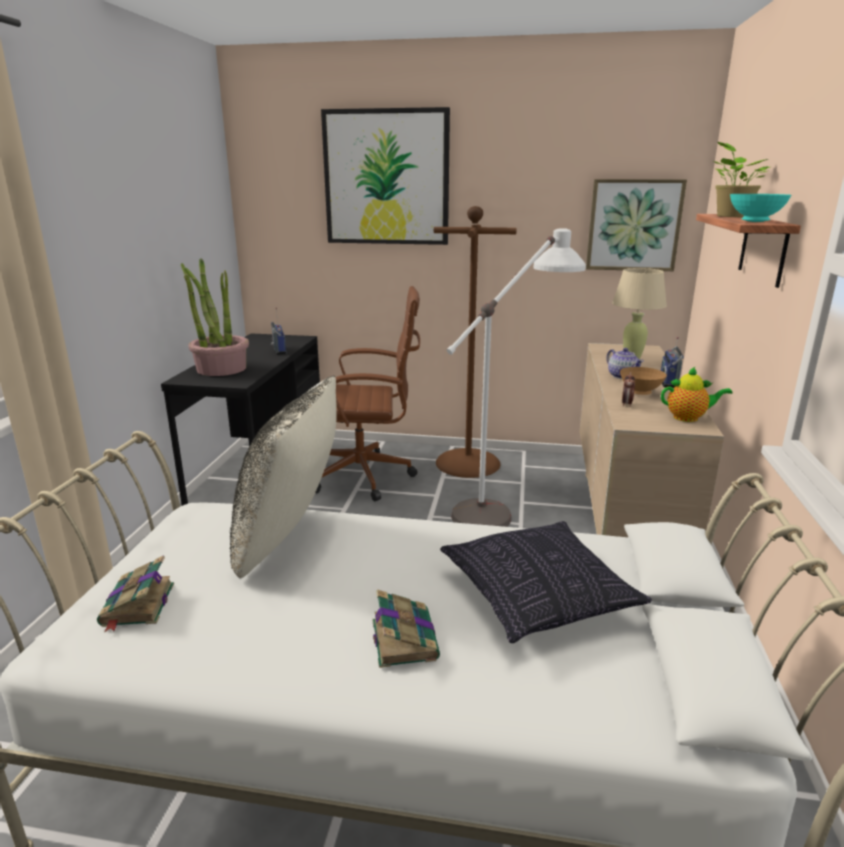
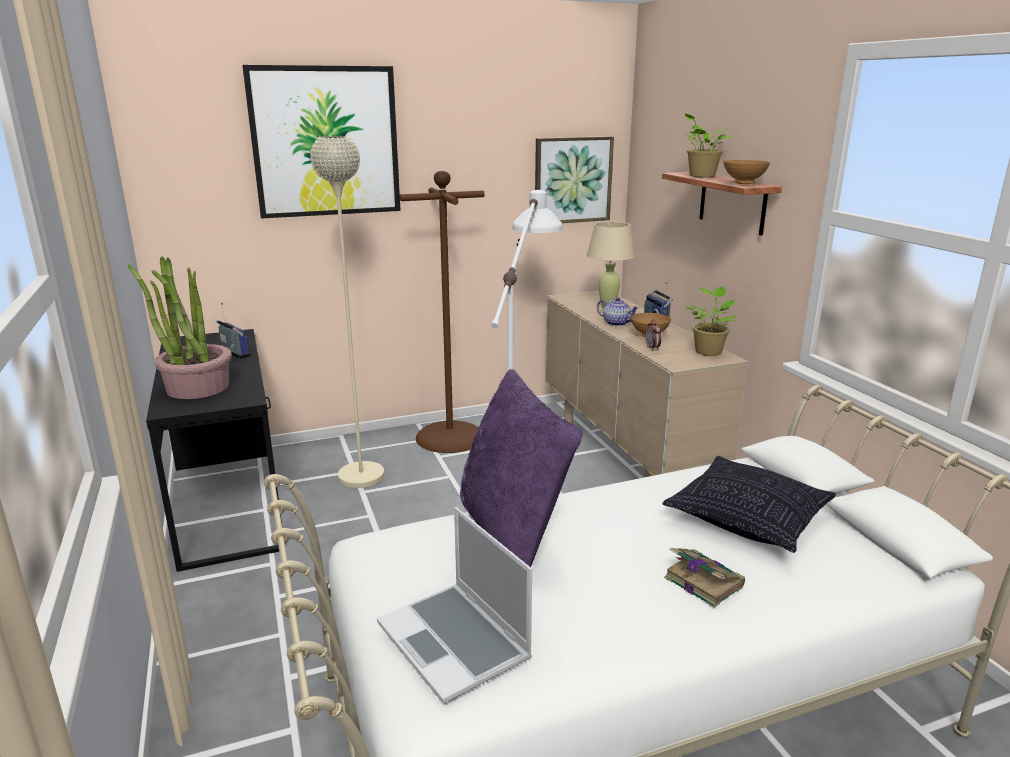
camera: 30 degrees left, 0 degrees up
(137, 606) = (456, 642): book -> laptop
(291, 541) = (511, 541): beige pillow -> purple pillow
(367, 477) = (361, 476): brown office chair -> beige floor lamp
(688, 418) = (708, 351): teapot -> potted plant
(755, 222) = (744, 184): turquoise bowl -> brown bowl

